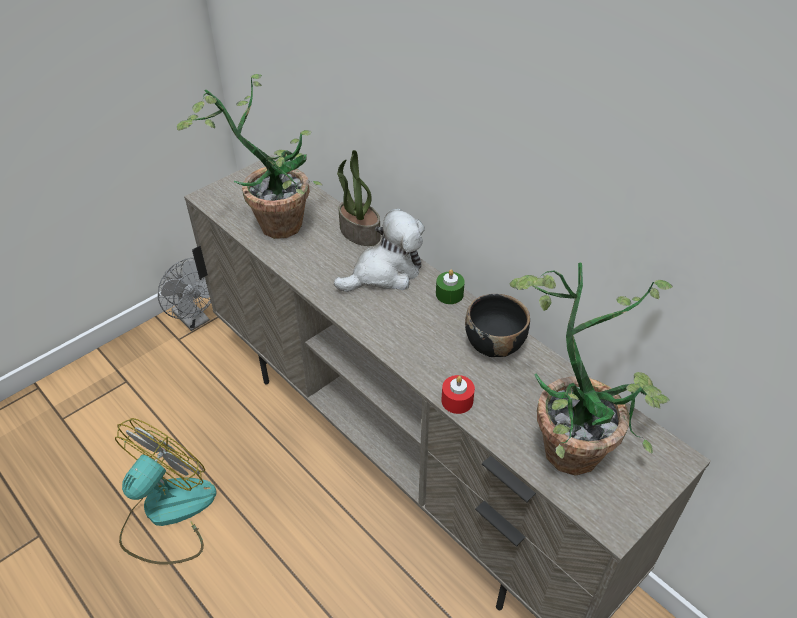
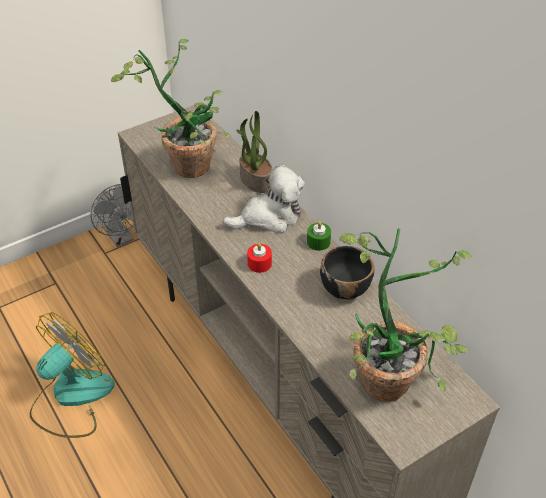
camera: 10 degrees right, 0 degrees up
(457, 400) = (302, 329): red candle -> red candle (259, 263)

